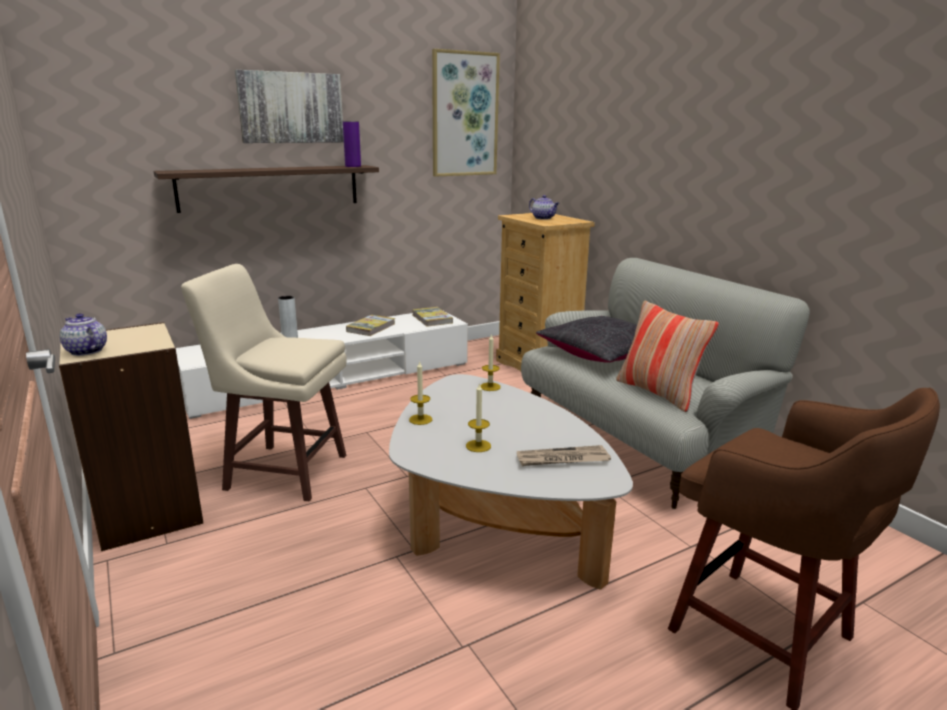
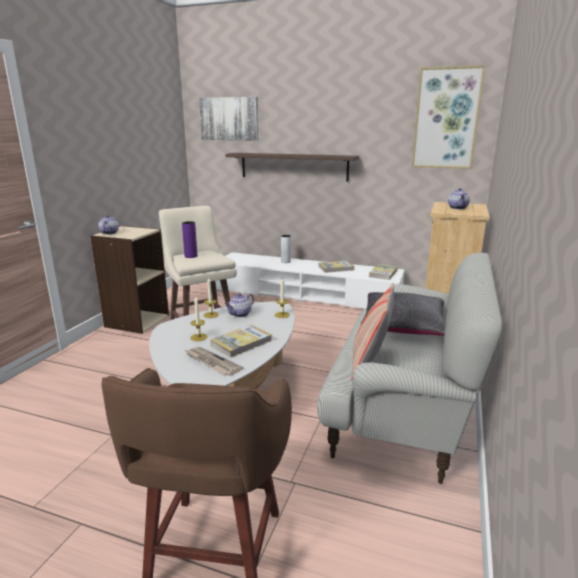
camera: 50 degrees right, 0 degrees up
(291, 108) = (311, 116): picture -> picture (229, 119)
(353, 166) = (341, 155): purple vase -> purple vase (191, 256)
(449, 404) = (240, 314): none -> teapot
(533, 429) = (241, 343): none -> book

